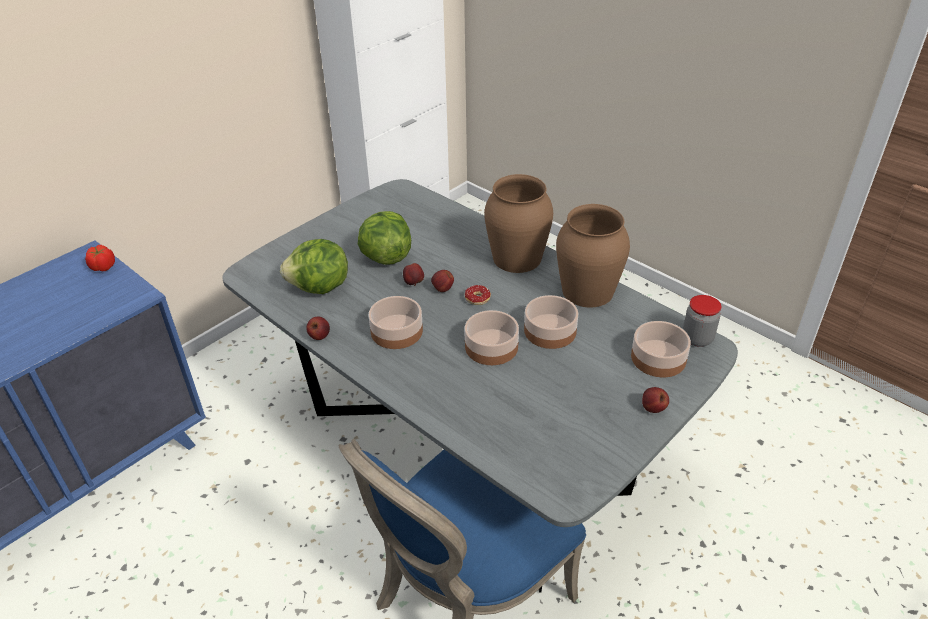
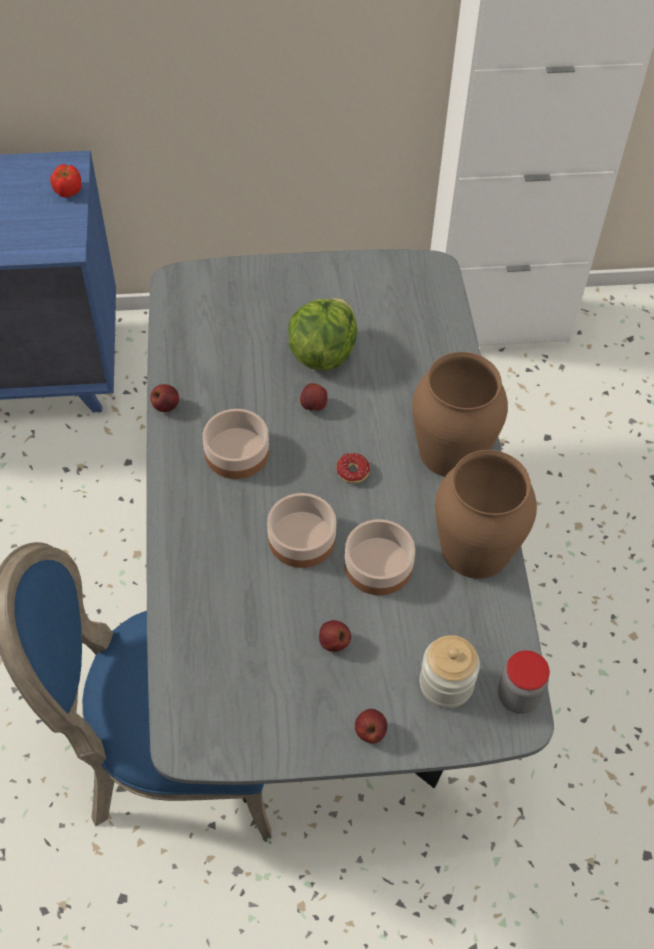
camera: 40 degrees right, 15 degrees up
(320, 288) = (223, 348): lettuce -> none
(442, 289) = (332, 435): apple -> apple (333, 643)
(657, 358) = (446, 684): bowl -> jar

